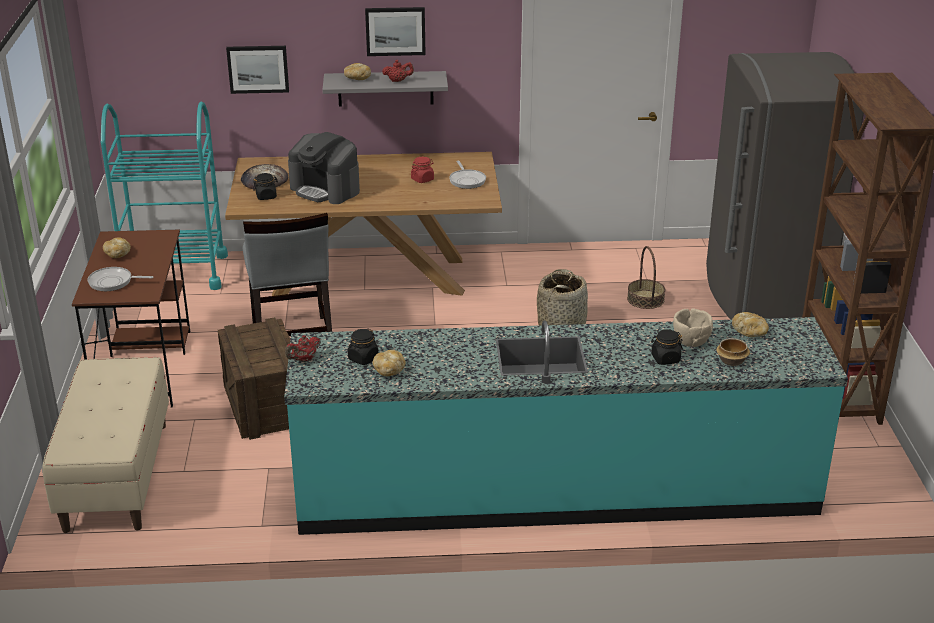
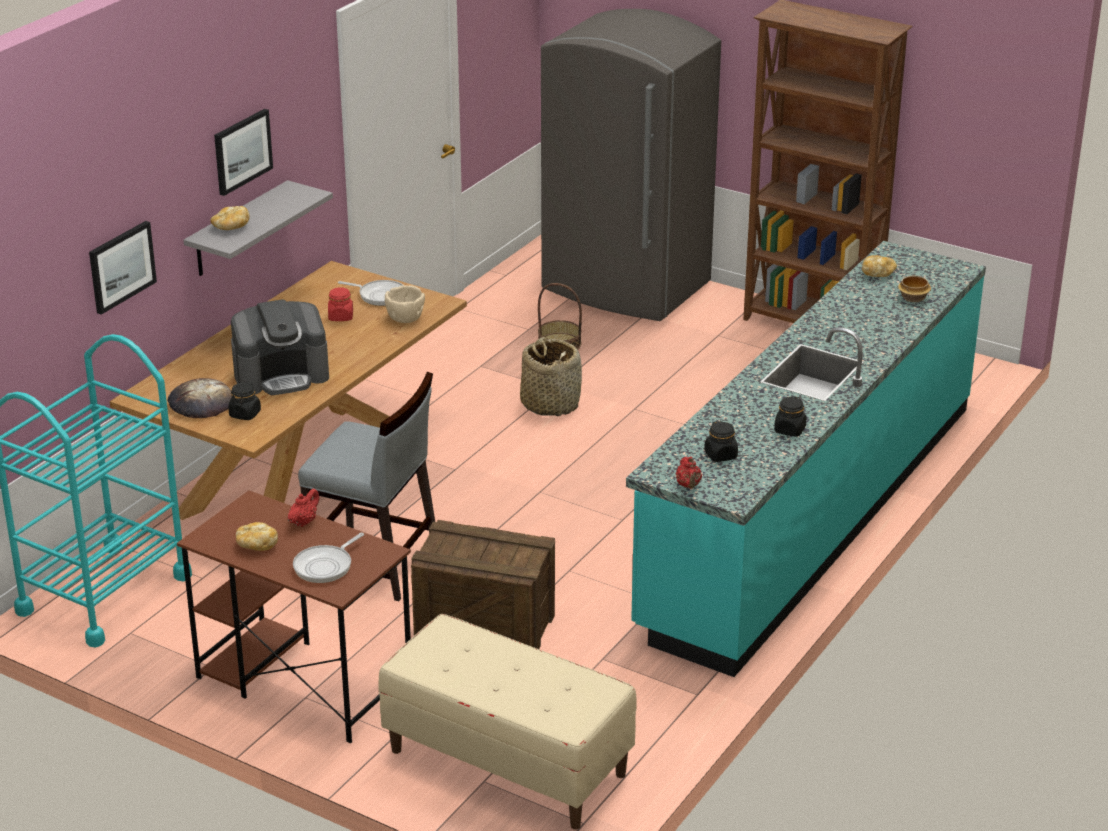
camera: 55 degrees left, 0 degrees up
(389, 370) = (756, 449): bread -> none
(398, 81) = (275, 210): red teapot -> red teapot (304, 522)
(665, 359) = (879, 322): black jar -> black jar (789, 430)
(690, 340) = (862, 301): beige bowl -> beige bowl (404, 318)

